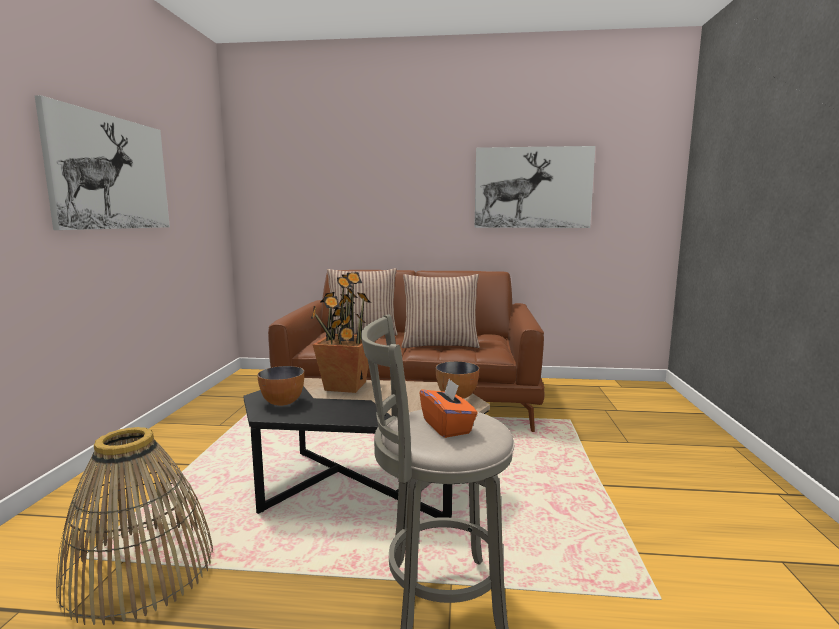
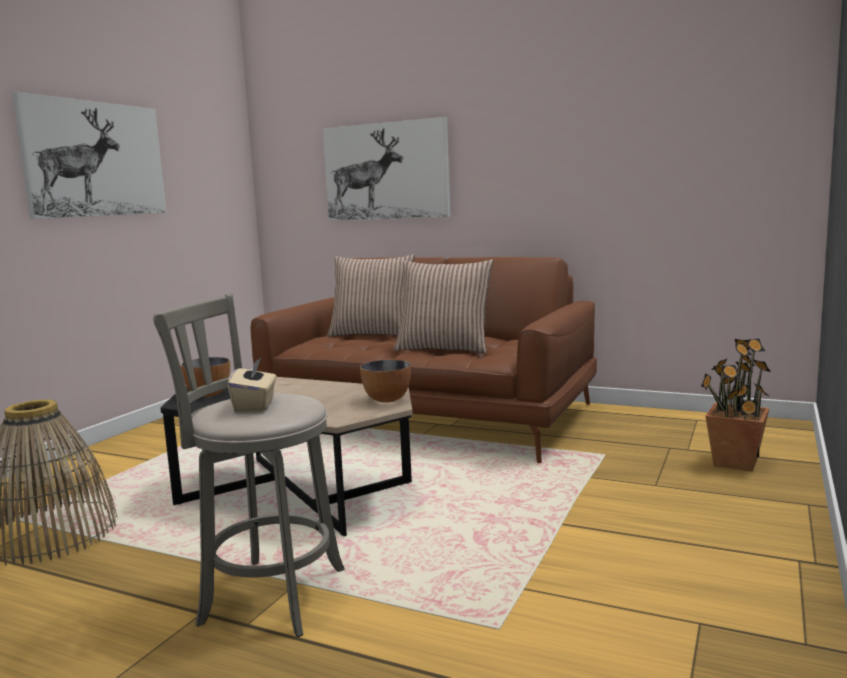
camera: 20 degrees right, 0 degrees up
(344, 386) = (285, 384): potted plant -> potted plant (734, 462)
(447, 427) = (255, 405): orange tissue box -> beige tissue box
(532, 188) = (603, 142): picture -> picture (386, 171)

